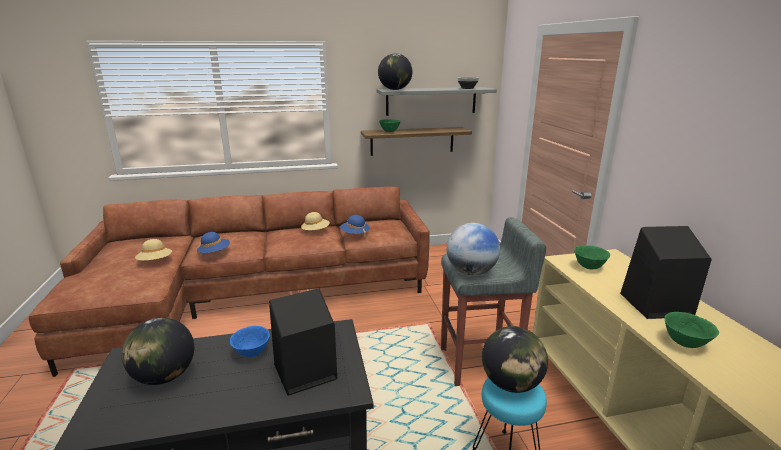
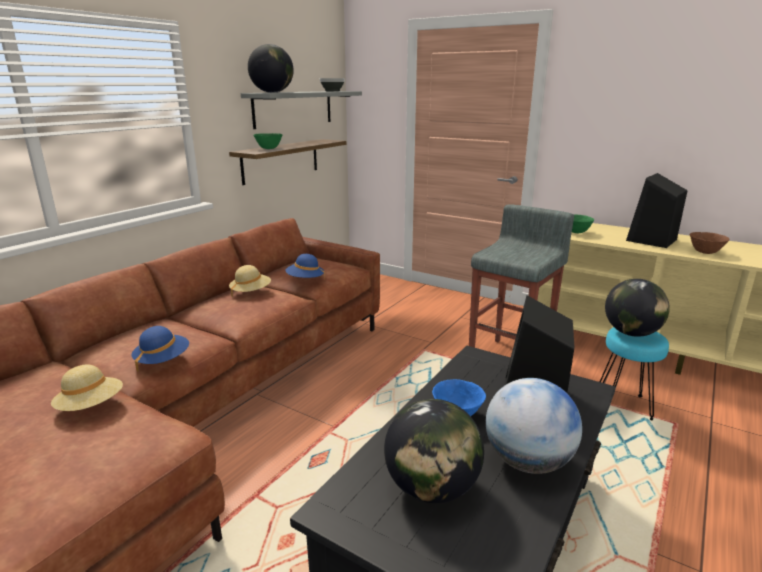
camera: 45 degrees left, 0 degrees up
(471, 272) = (526, 259): globe -> globe (527, 462)
(685, 343) = (705, 252): green bowl -> brown bowl

